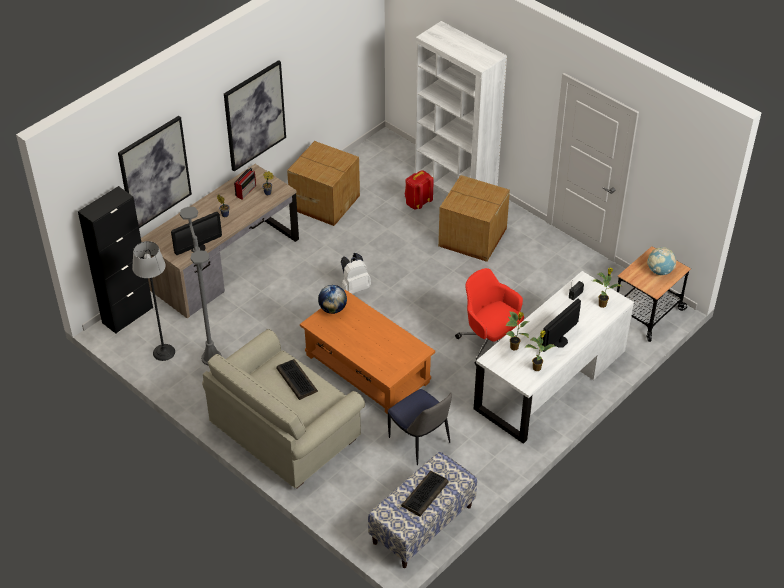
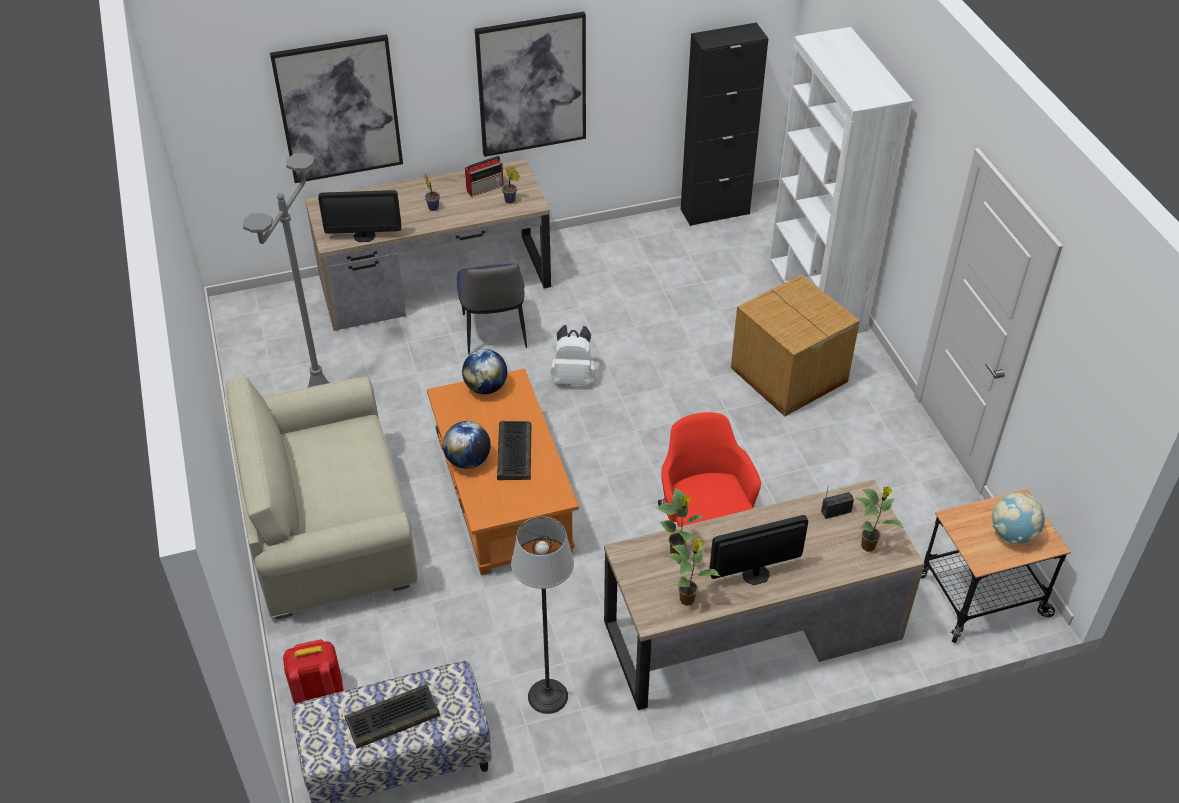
camera: 30 degrees right, 0 degrees up
(127, 315) = (270, 299): black cabinet -> black cabinet (715, 212)
(163, 352) = (271, 361): floor lamp -> floor lamp (547, 696)
(296, 380) = (353, 462): keyboard -> keyboard (513, 451)
(324, 201) = (622, 252): cardboard box -> none
(356, 352) = (468, 460): none -> globe
(417, 203) = (745, 300): red backpack -> red backpack (318, 693)
(420, 442) = (492, 634): chair -> chair (494, 333)
(550, 380) = (752, 630): white desk -> brown desk

